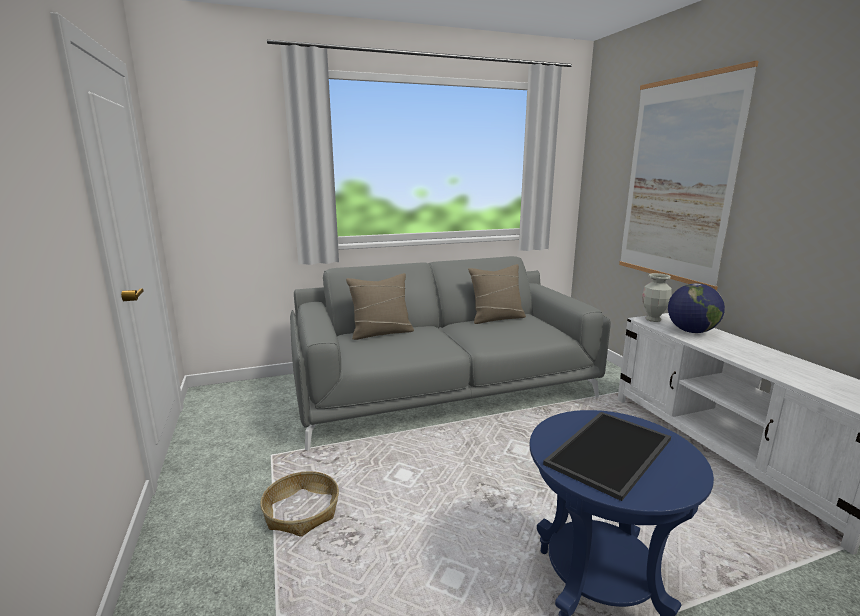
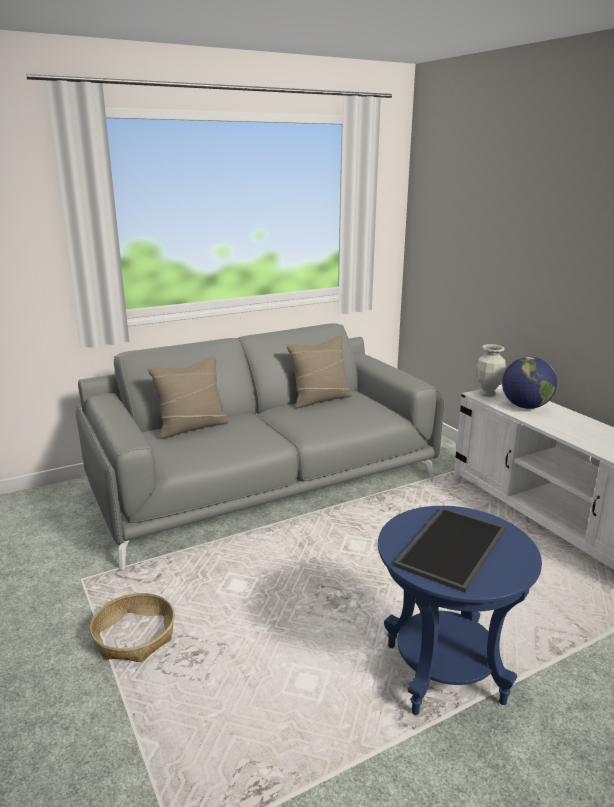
camera: 10 degrees left, 5 degrees up
(677, 181) = (509, 241): picture -> none

